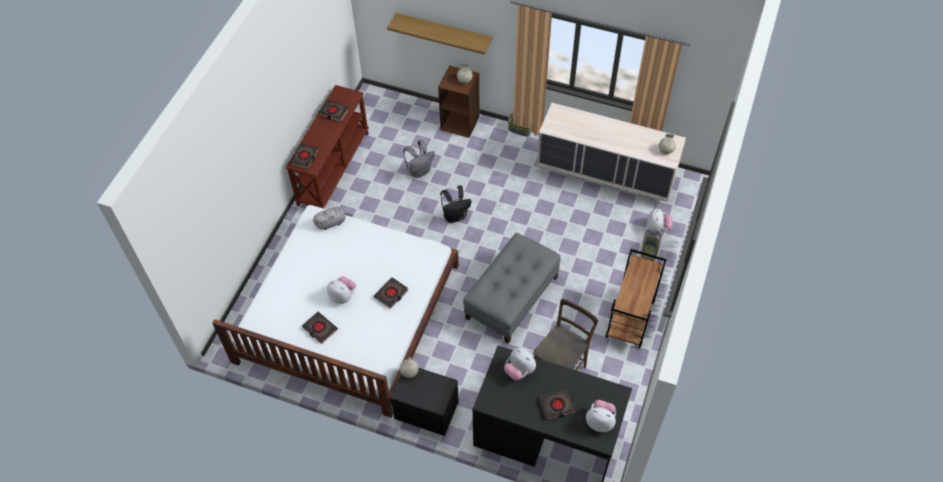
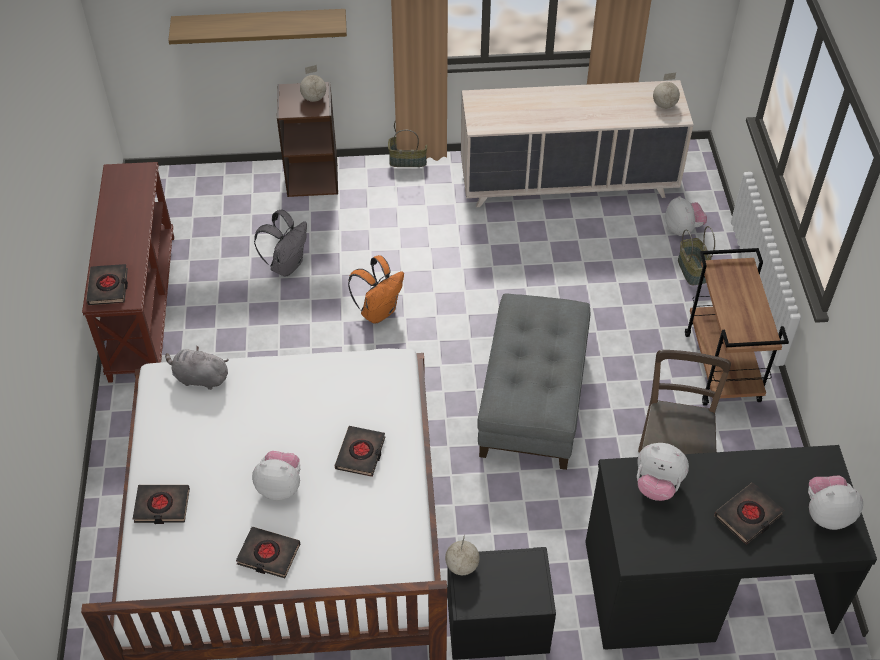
camera: 25 degrees left, 5 degrees down
(332, 222) = (199, 378): grey plush toy -> grey plush toy turned 120 degrees counterclockwise
(334, 112) = (123, 204): black book -> black book (162, 506)
(455, 216) = (378, 311): black backpack -> orange backpack

